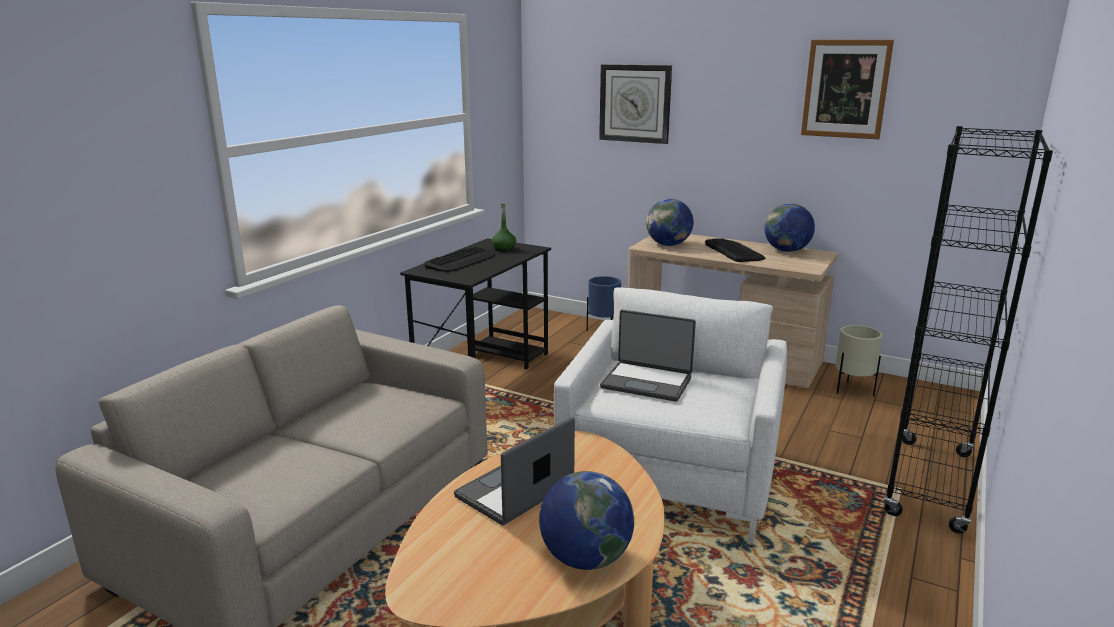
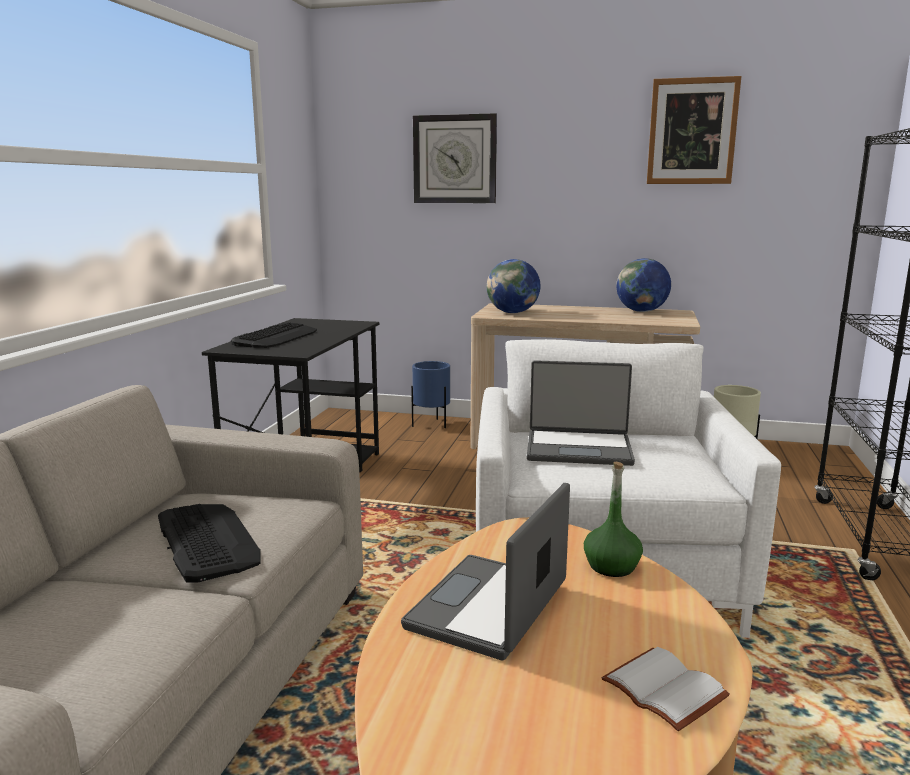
camera: 15 degrees left, 5 degrees down
(504, 249) = (323, 325): green bottle -> green bottle (612, 566)
(585, 558) = (660, 690): globe -> white book
(734, 251) = (588, 314): keyboard -> keyboard (207, 541)

